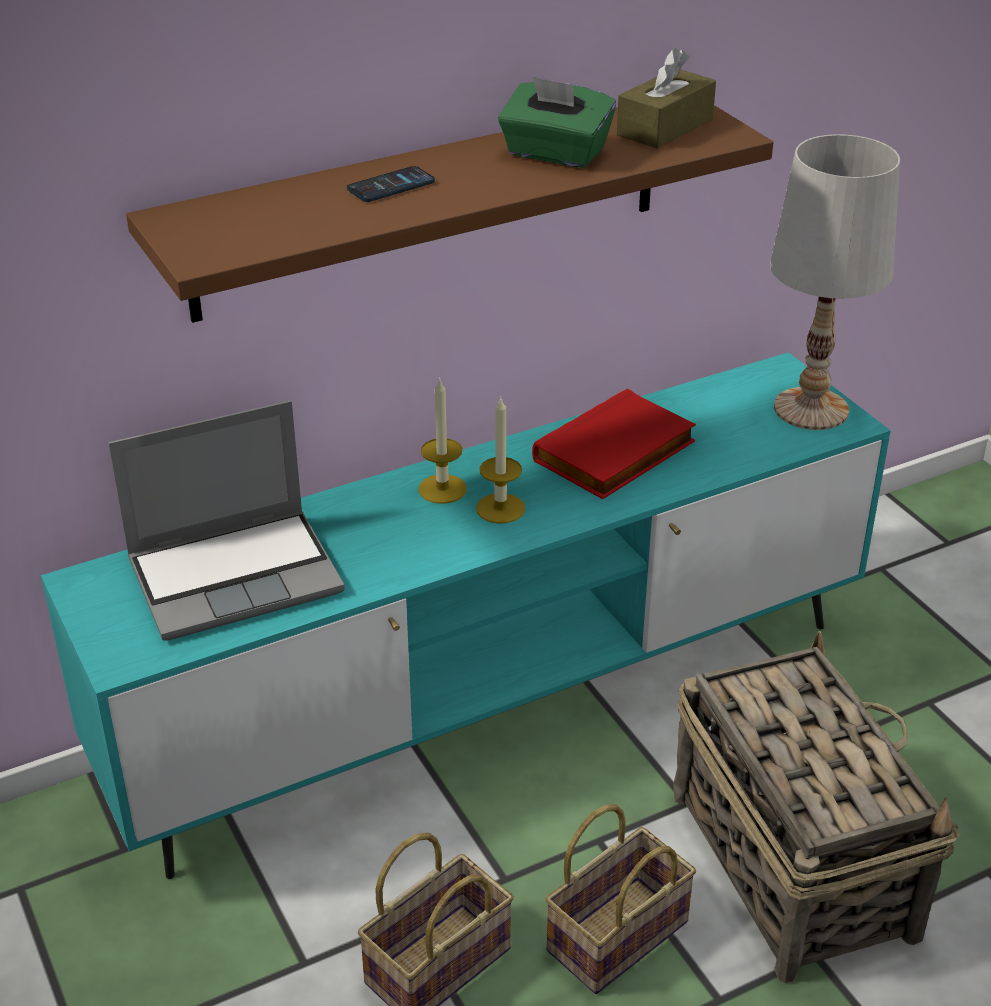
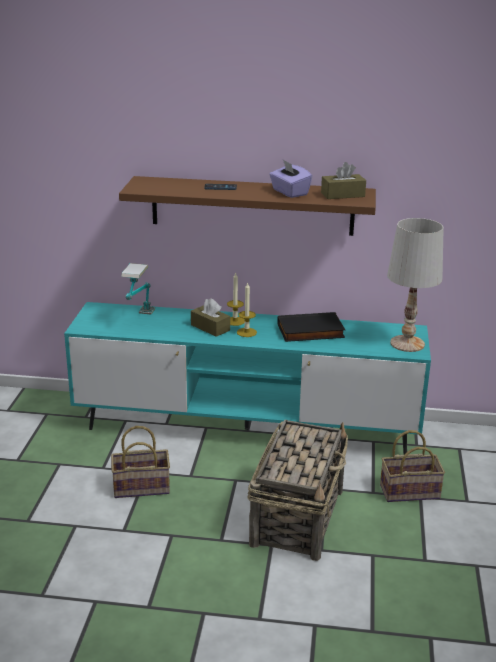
camera: 35 degrees right, 10 degrees down
(237, 575) = (140, 320): laptop -> table lamp
(413, 528) = (210, 327): none -> brown tissue box
(555, 154) = (289, 192): green tissue box -> purple tissue box
(616, 453) = (310, 331): red book -> black book
(618, 932) = (210, 506): basket -> basket (410, 491)

